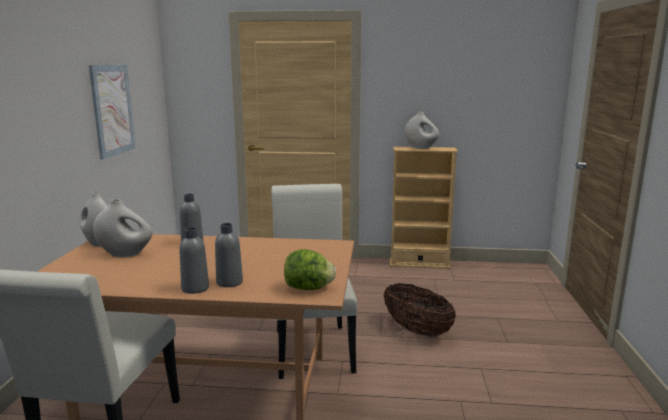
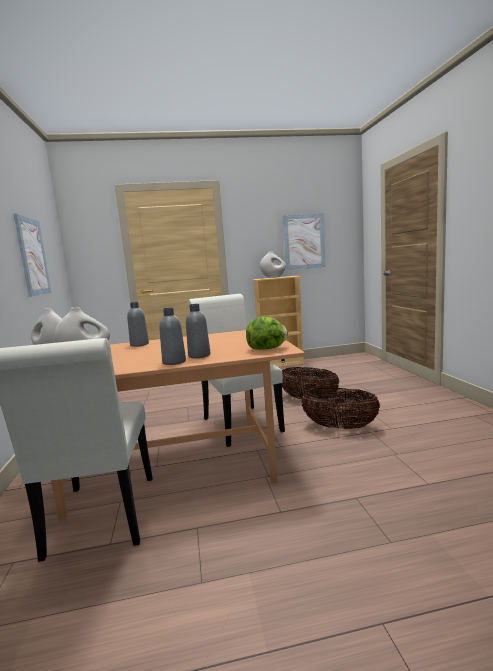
camera: 15 degrees left, 5 degrees down
(427, 384) = (340, 427): none -> basket
(473, 101) = (304, 241): none -> picture

